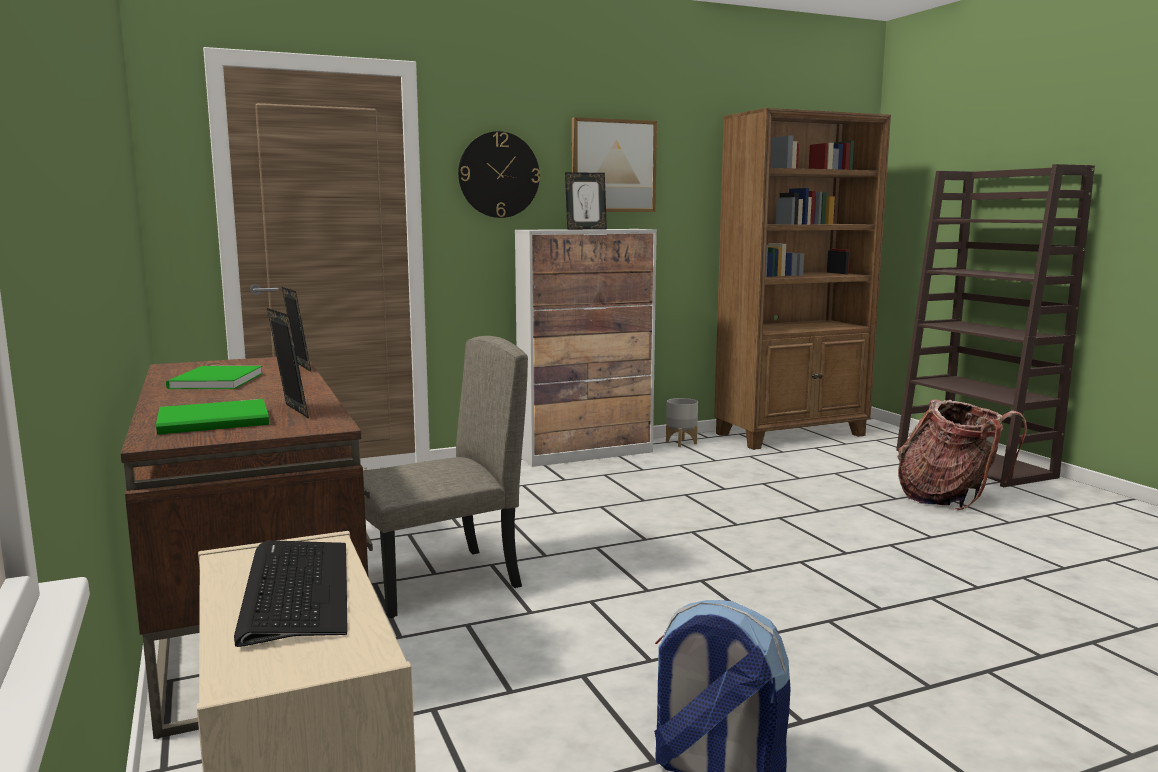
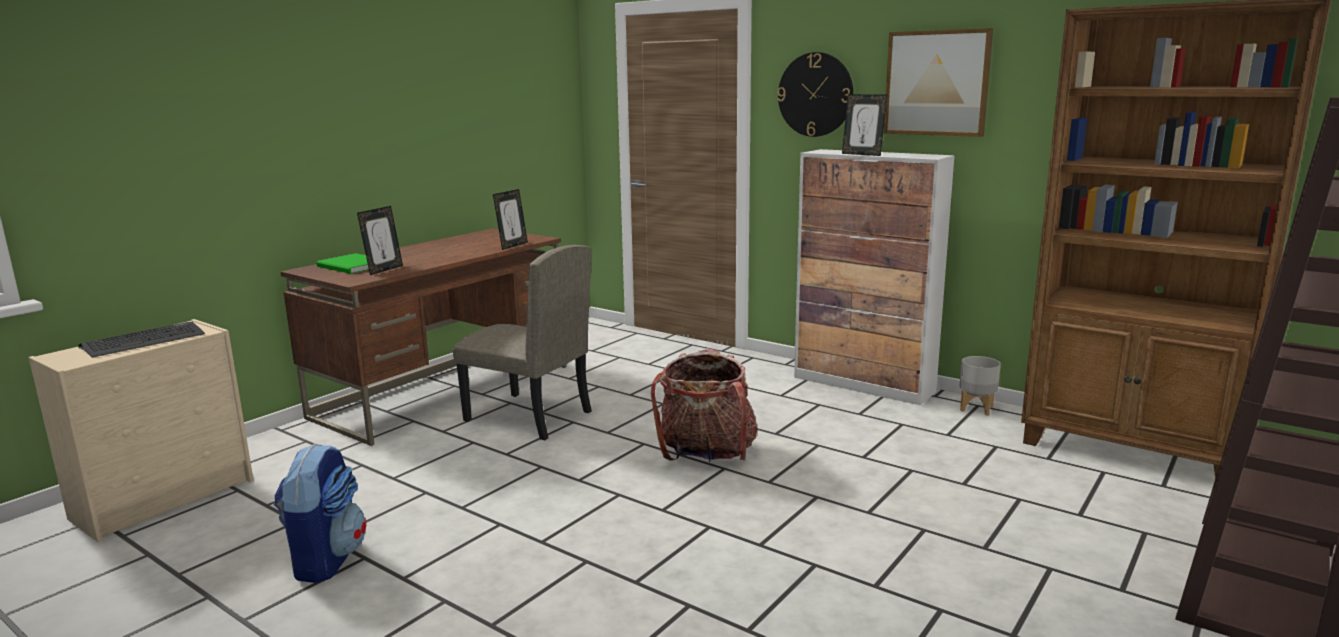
camera: 60 degrees right, 5 degrees up
(213, 381) = (453, 245): green book -> none
(949, 498) = (1044, 583): backpack -> backpack (707, 454)

